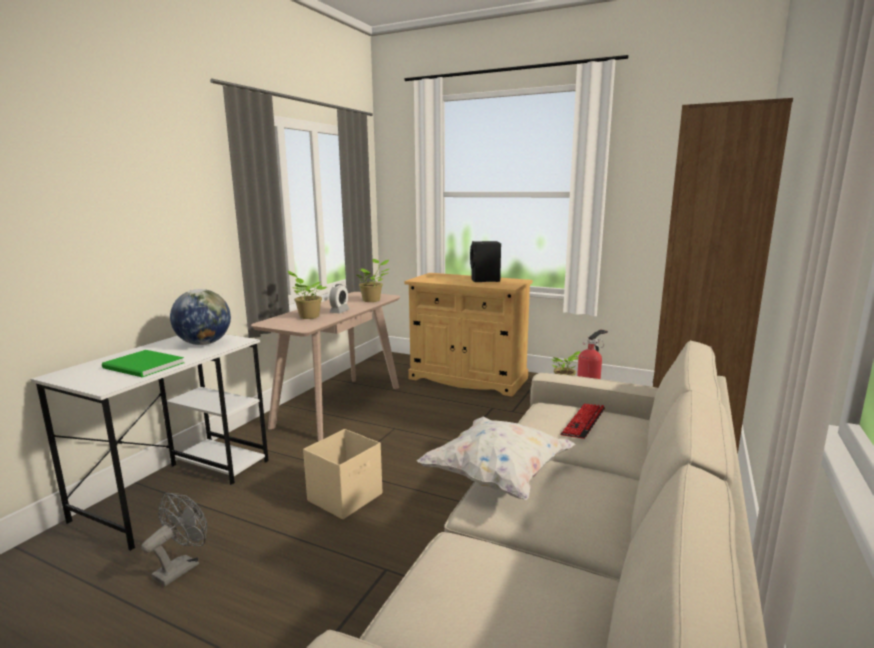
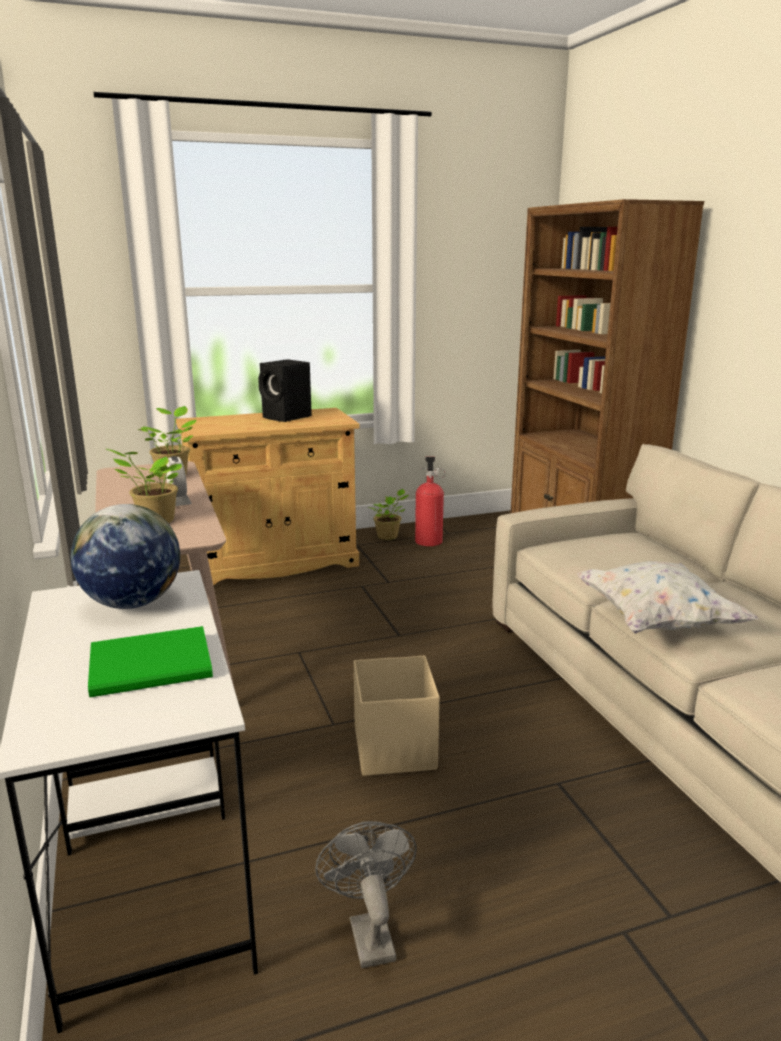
camera: 45 degrees left, 5 degrees up
(583, 422) = (607, 551): keyboard -> none

